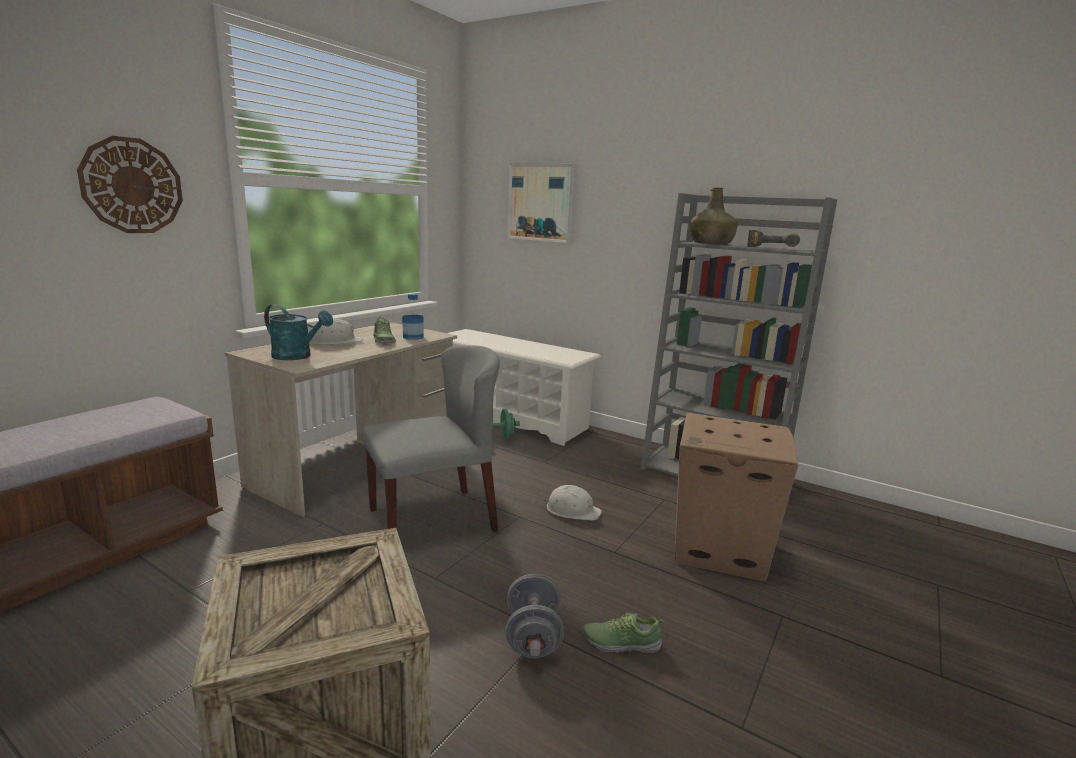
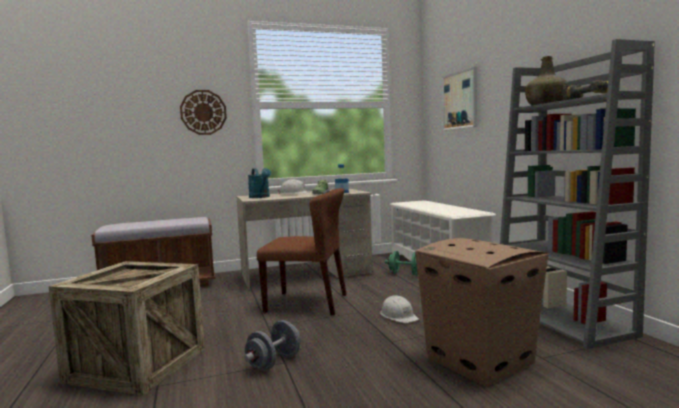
camera: 40 degrees right, 10 degrees down
(433, 519) = (307, 303): grey chair -> brown chair
(621, 642) = (318, 381): shoe -> none

